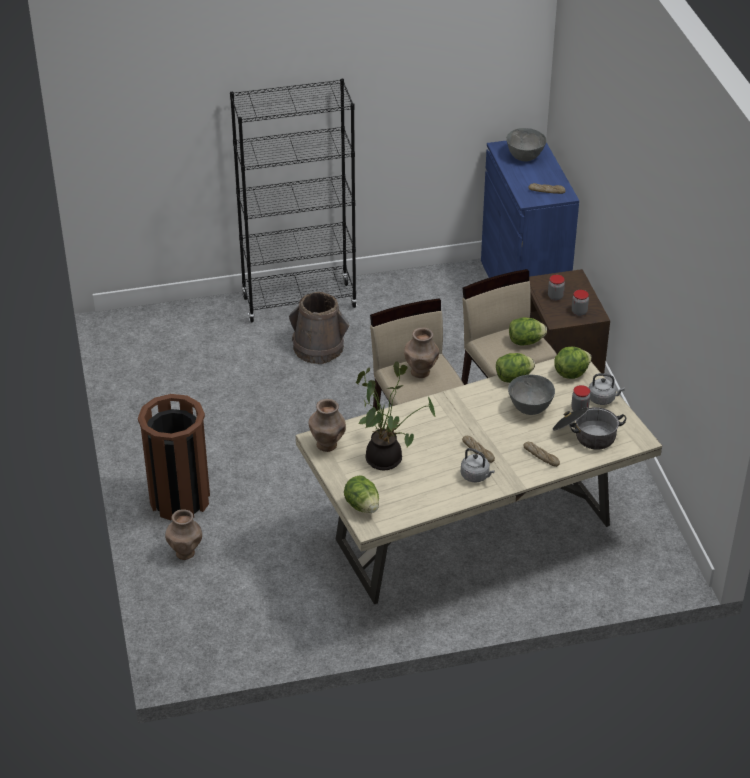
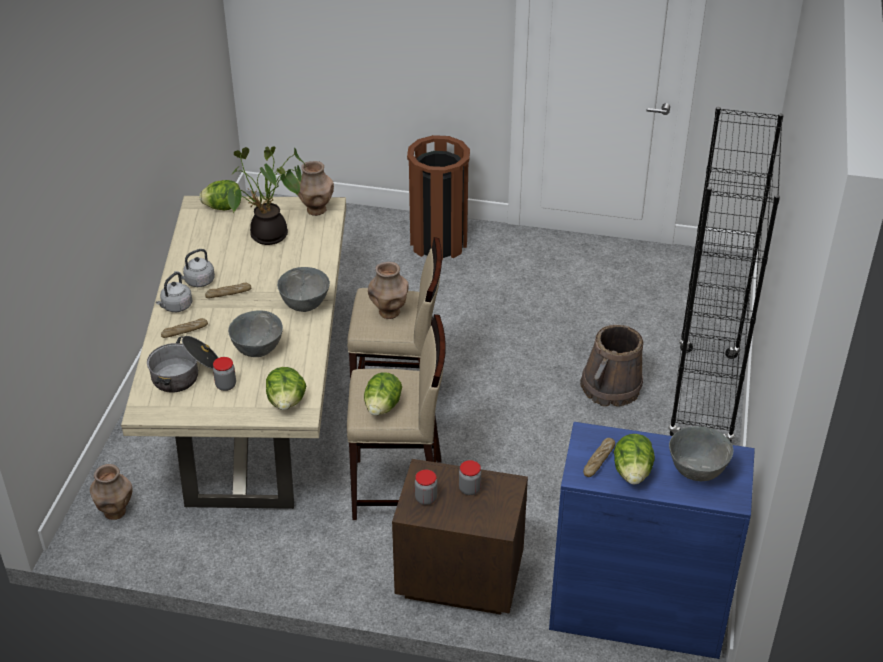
camera: 115 degrees right, 0 degrees up
(185, 552) = (371, 231): brown vase -> brown vase (115, 512)
(460, 404) = (304, 305): none -> grey bowl
(513, 378) = (313, 356): lettuce -> lettuce (632, 472)
(603, 399) = (226, 409): grey kettle -> grey kettle (176, 307)

